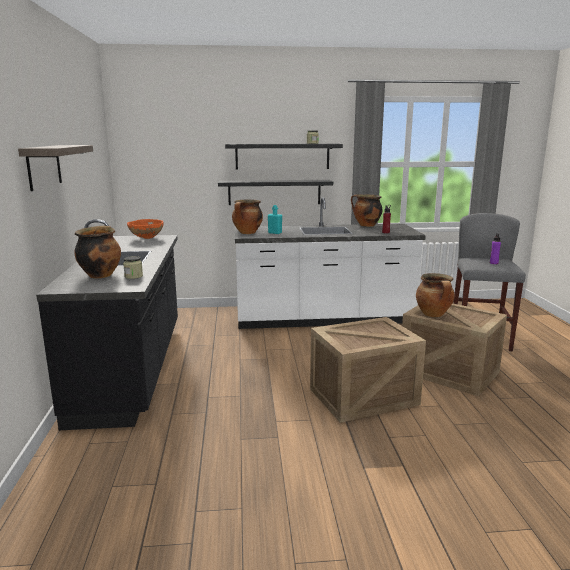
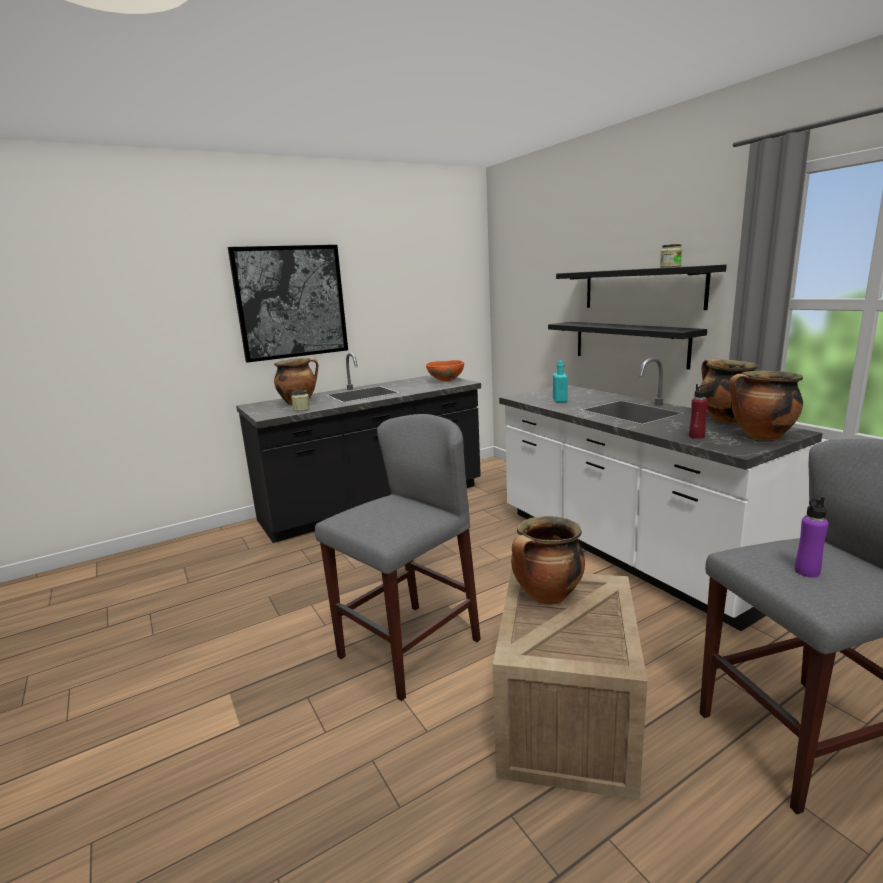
camera: 65 degrees right, 0 degrees up
(44, 166) = (291, 302): shelf -> picture
(247, 233) = (535, 394): cooking pot -> cooking pot (761, 437)
(364, 396) = (408, 648): crate -> grey stool

